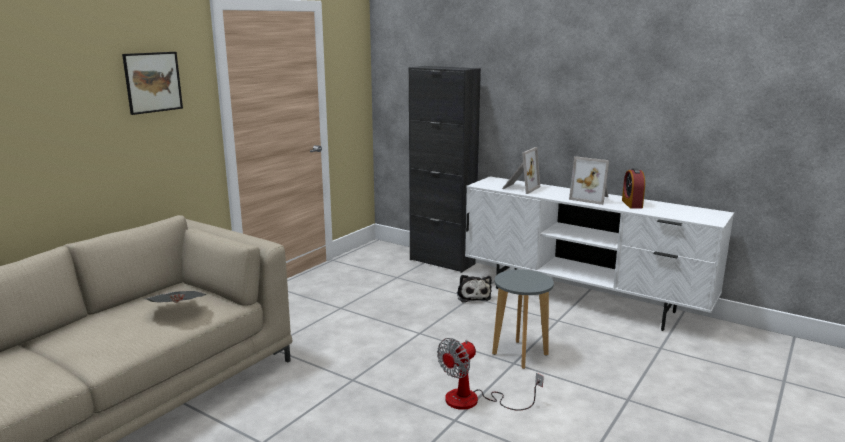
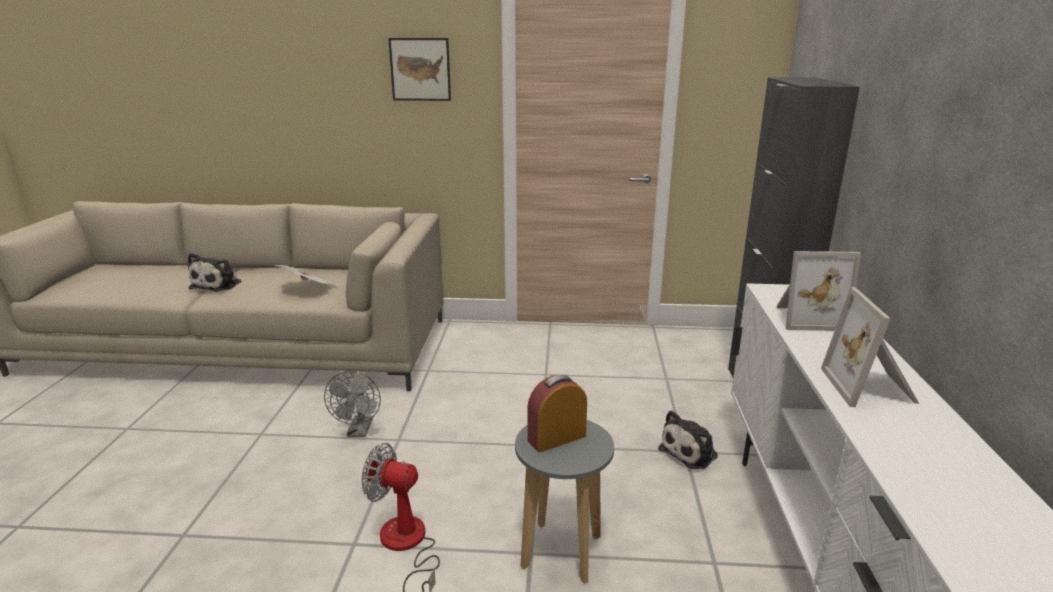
camera: 60 degrees right, 5 degrees up
(67, 354) = (218, 285): none -> plush toy
(321, 394) = (359, 432): none -> grey fan
(632, 204) = (917, 439): alarm clock -> alarm clock (556, 438)

